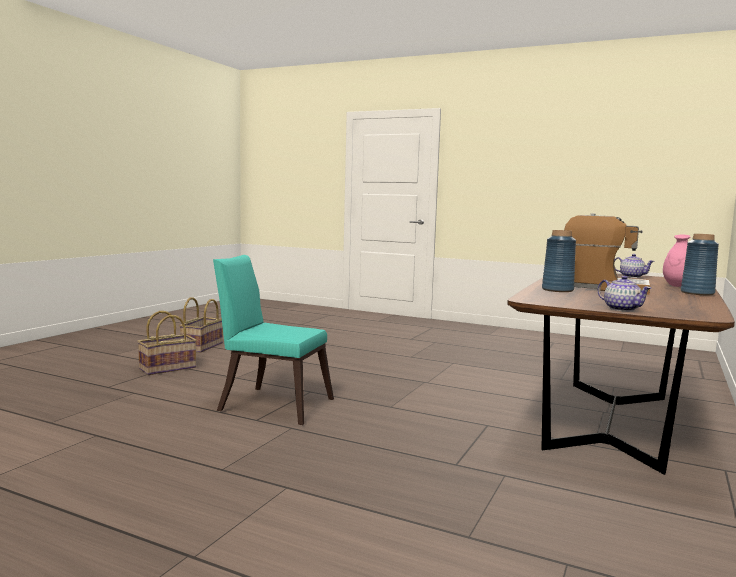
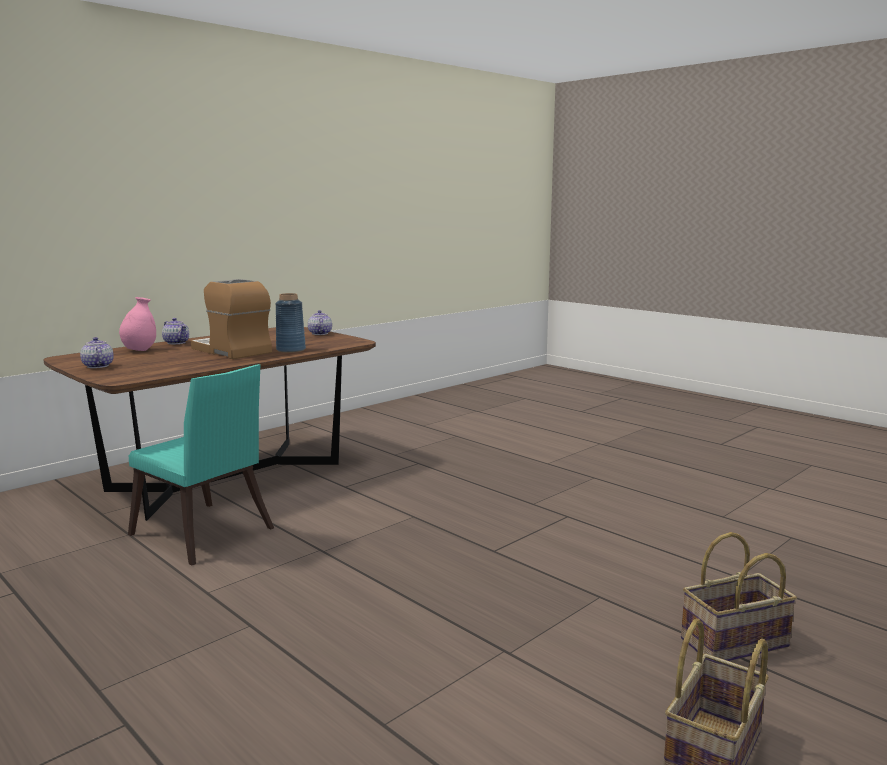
camera: 160 degrees left, 5 degrees up
(271, 404) = (549, 536): turquoise chair -> turquoise chair (205, 536)
(697, 293) = (176, 342): blue vase -> teapot

